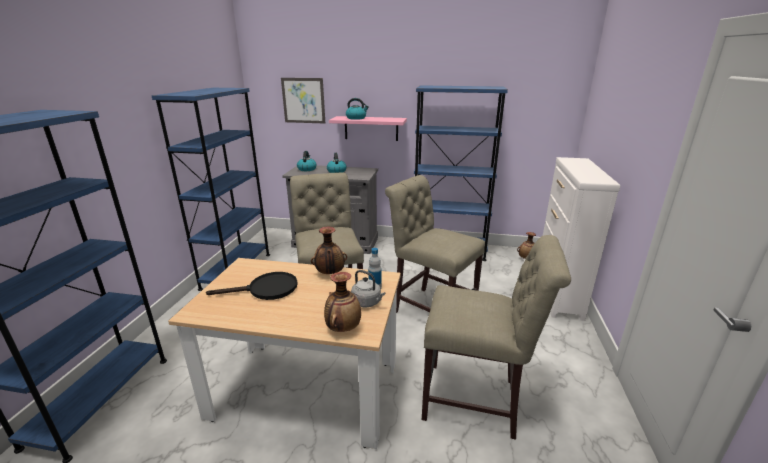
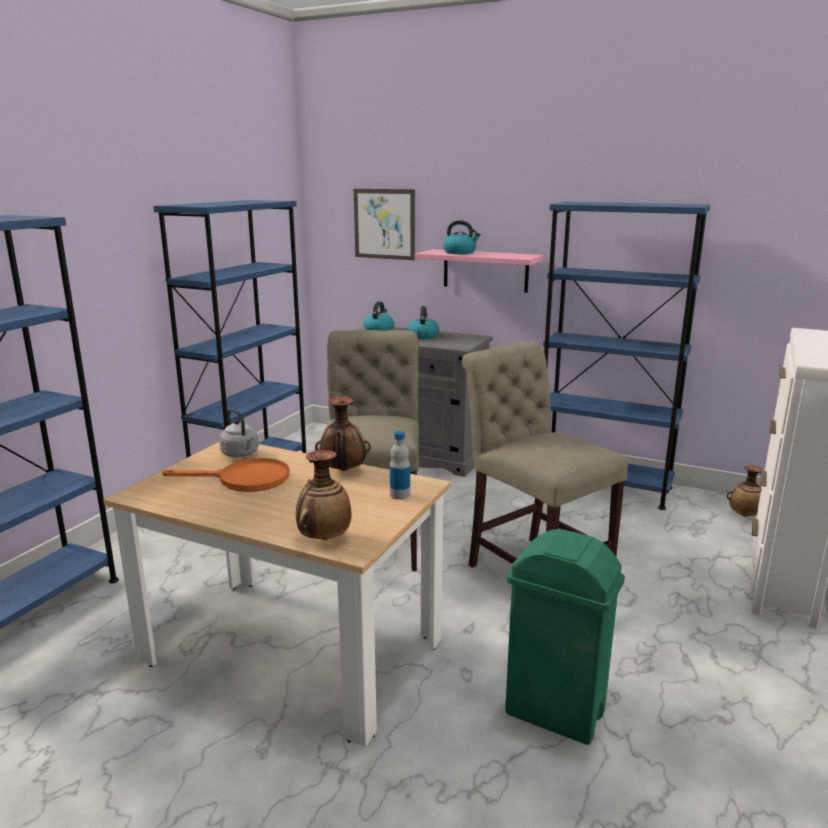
camera: 15 degrees right, 5 degrees down
(266, 289) = (244, 480): black frying pan -> orange frying pan
(367, 302) = (377, 512): grey kettle -> grey kettle (241, 454)
(476, 400) = (555, 714): beige chair -> green trash can

